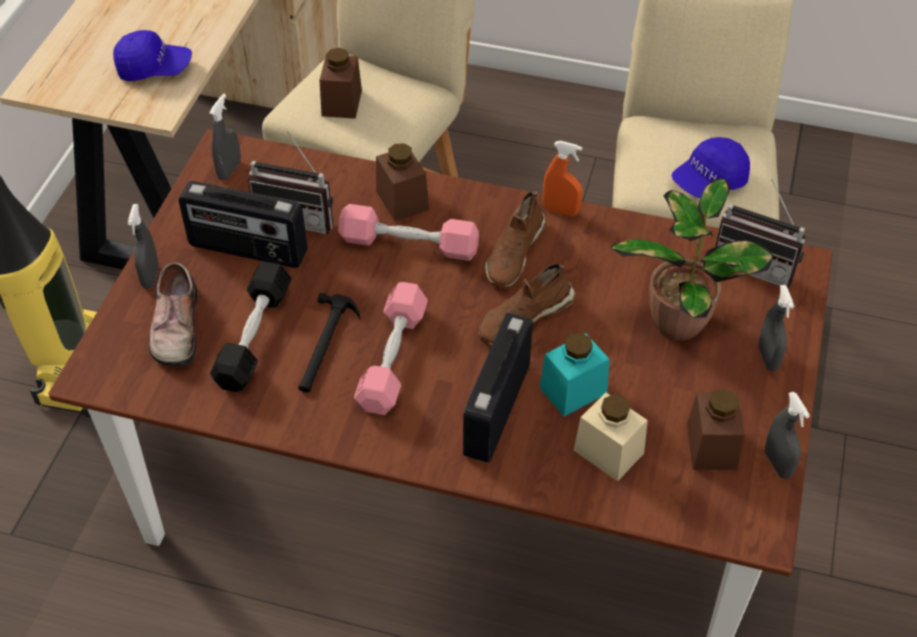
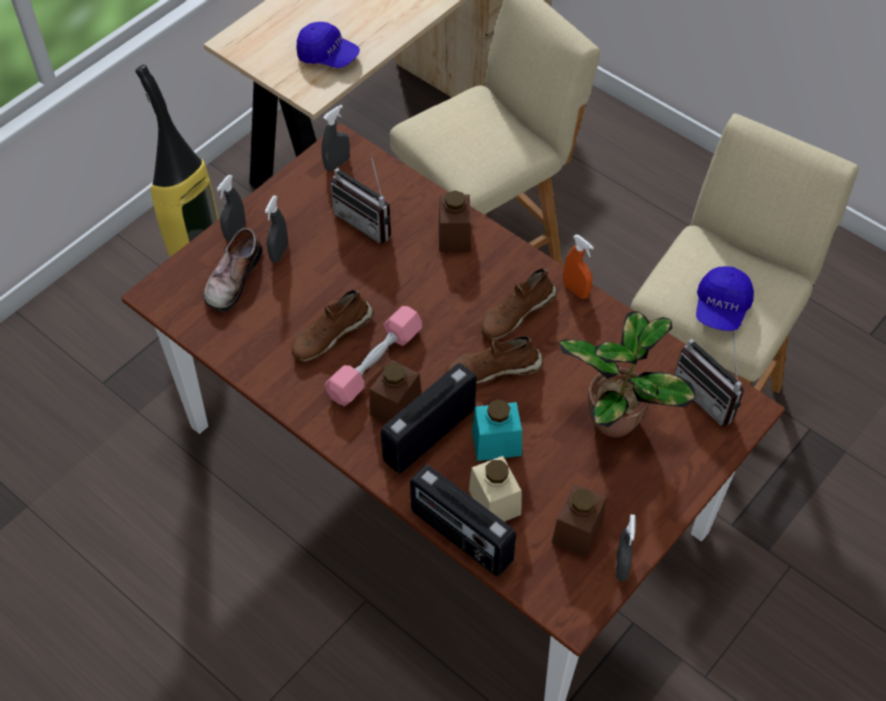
camera: 25 degrees right, 5 degrees up
(247, 250) = (316, 235): radio -> radio (460, 537)
(254, 337) = (284, 307): black dumbbell -> none
(325, 345) = (331, 334): hammer -> brown shoe
(341, 103) = (458, 134): brown jar -> brown jar (396, 406)
(409, 244) = (439, 275): pink dumbbell -> none
(709, 181) = (721, 308): blue cap -> blue cap turned 60 degrees counterclockwise
(768, 358) = (669, 478): grey spray bottle -> grey spray bottle (279, 253)

